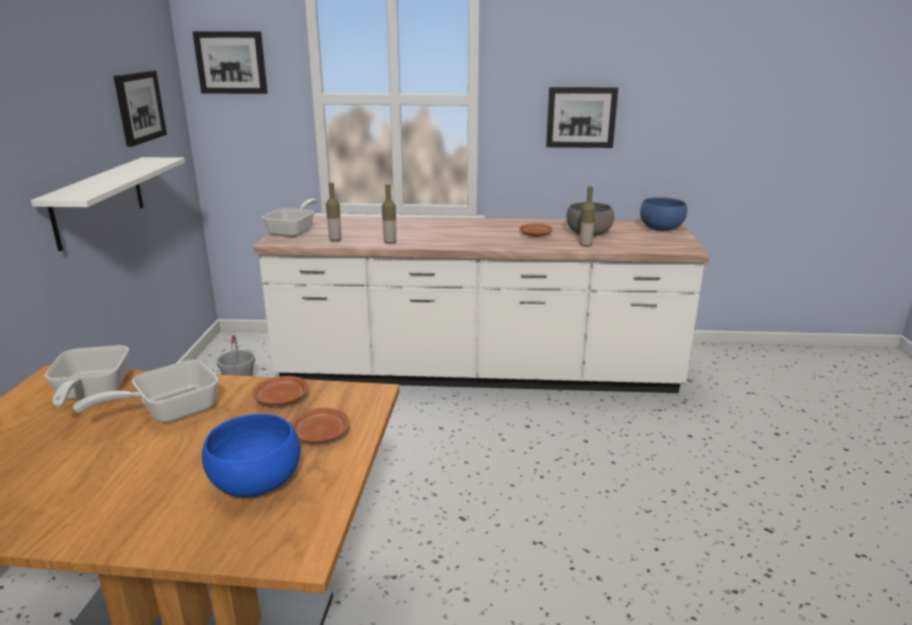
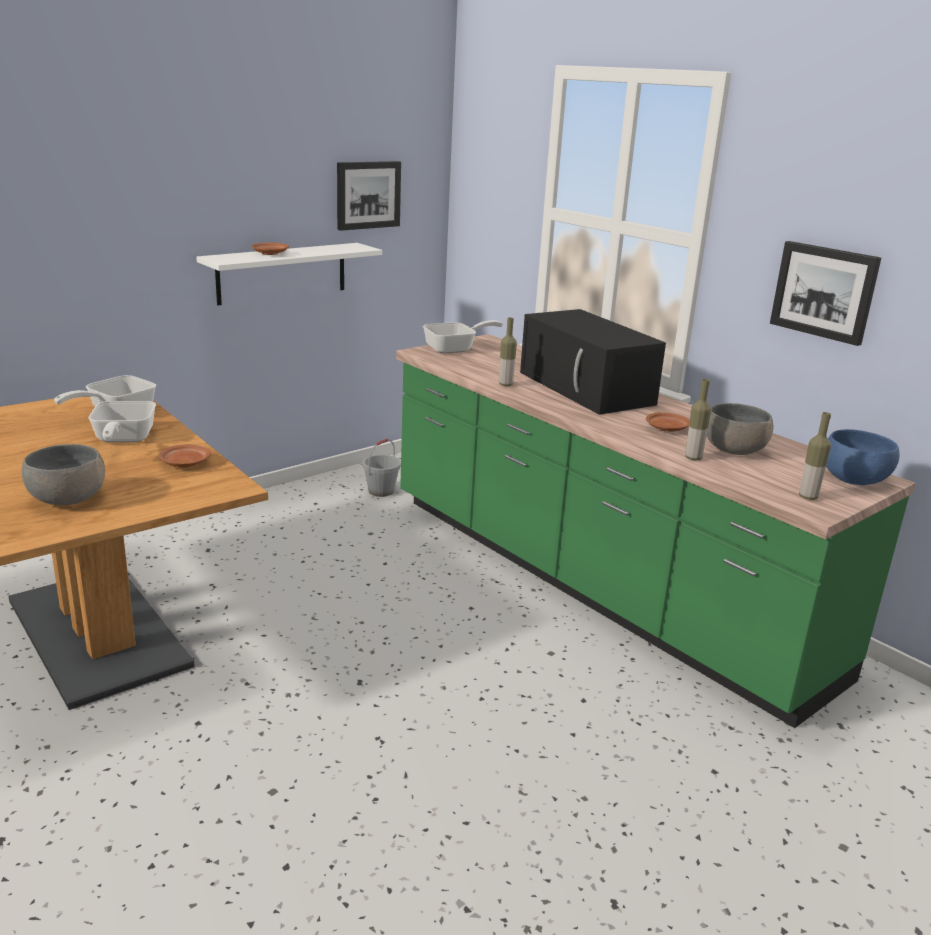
camera: 45 degrees right, 0 degrees up
(168, 411) = (122, 439): frying pan -> frying pan turned 105 degrees counterclockwise
(231, 62) = (487, 162): picture -> none
(256, 482) = (68, 498): blue bowl -> grey bowl
(320, 434) = (152, 493): brown plate -> brown plate (270, 254)
(335, 240) = (466, 367): bottle -> bottle (808, 497)
(440, 228) = (587, 388): none -> black microwave
(477, 373) = (593, 582): white counter -> green counter

